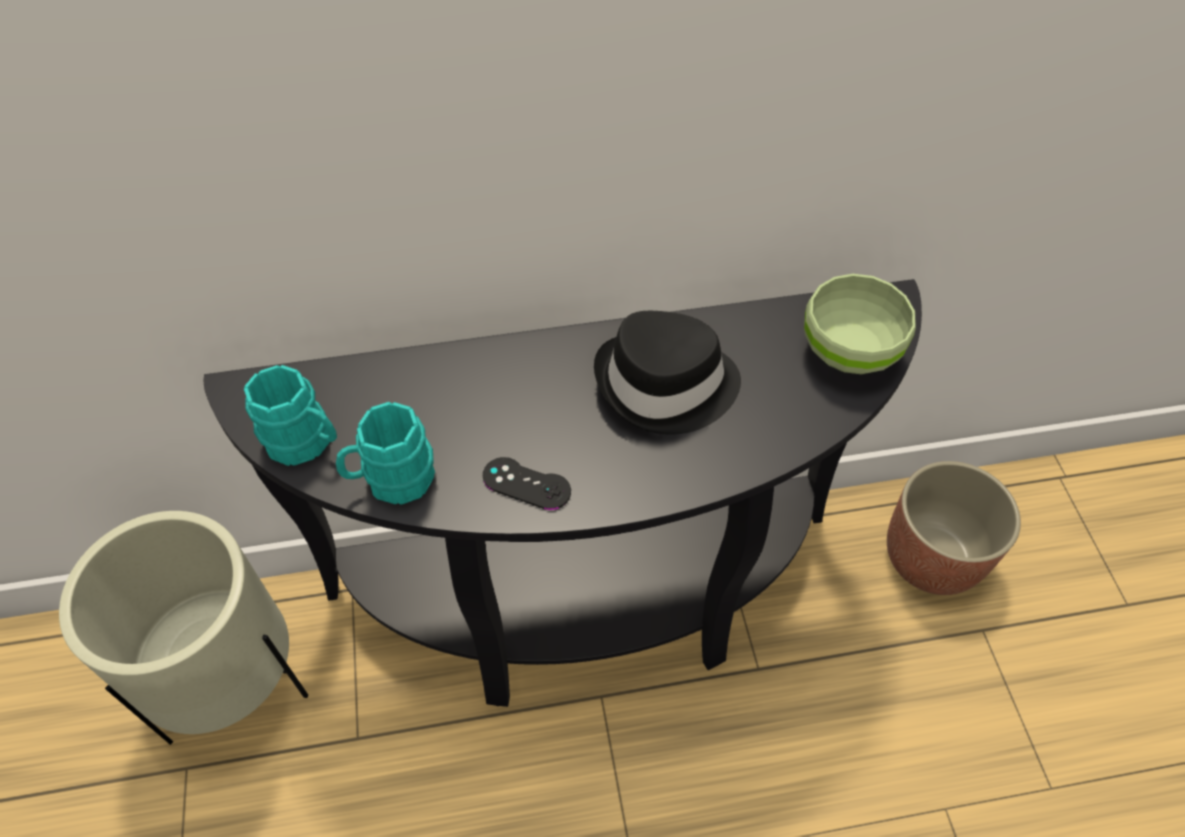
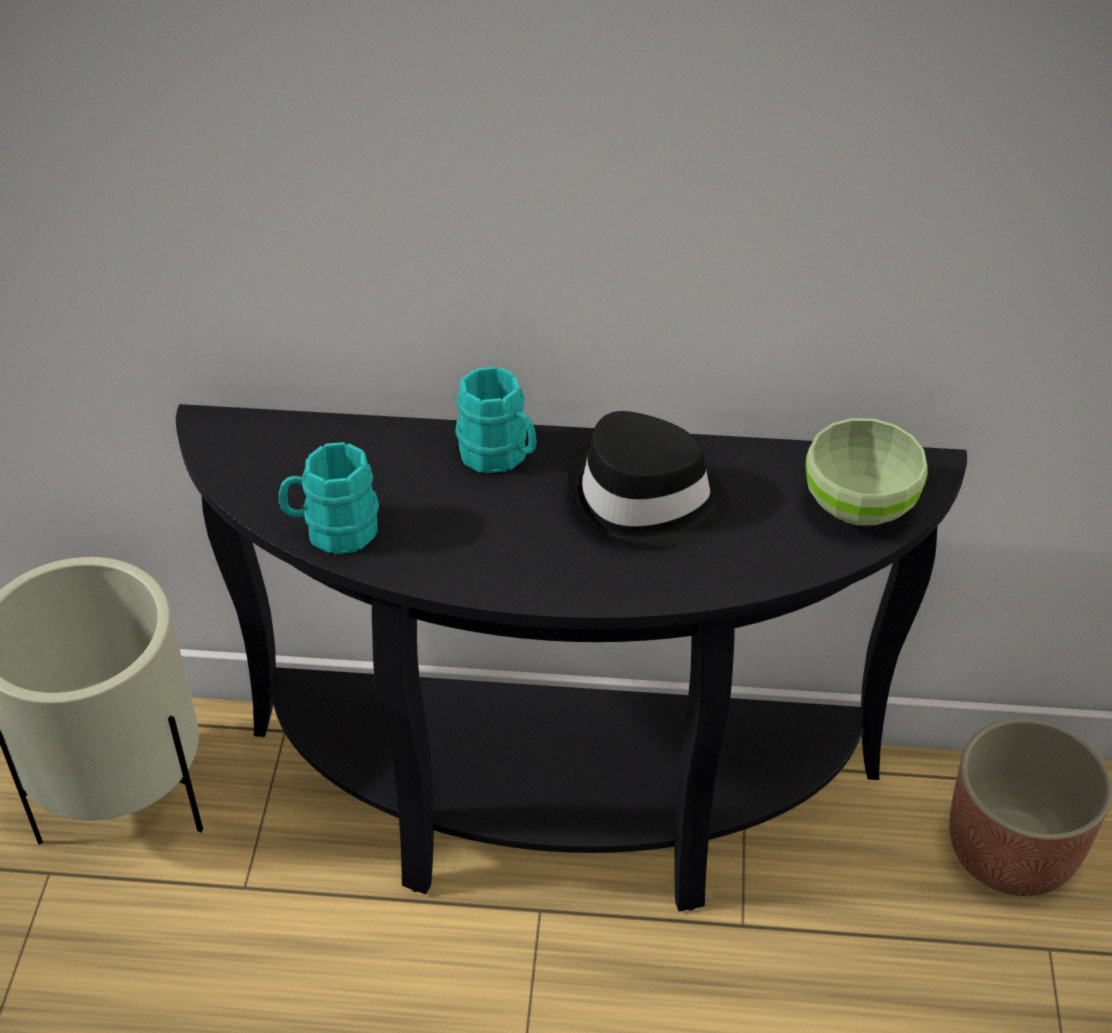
camera: 15 degrees right, 10 degrees down
(306, 443) = (259, 482): turquoise mug -> turquoise mug (500, 456)
(526, 484) = (466, 561): black game controller -> none

